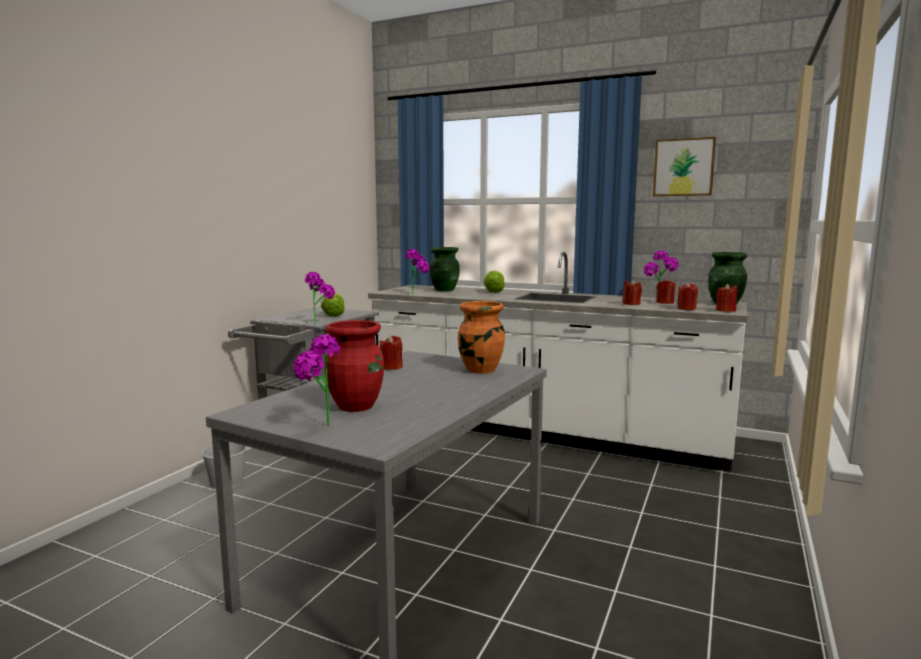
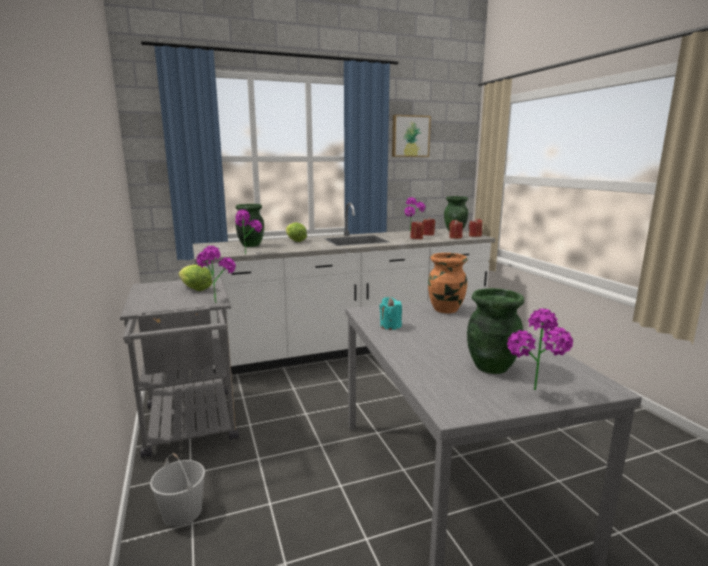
camera: 45 degrees left, 5 degrees up
(356, 406) = (491, 366): red vase -> green vase
(391, 367) = (390, 326): red candle -> turquoise candle

